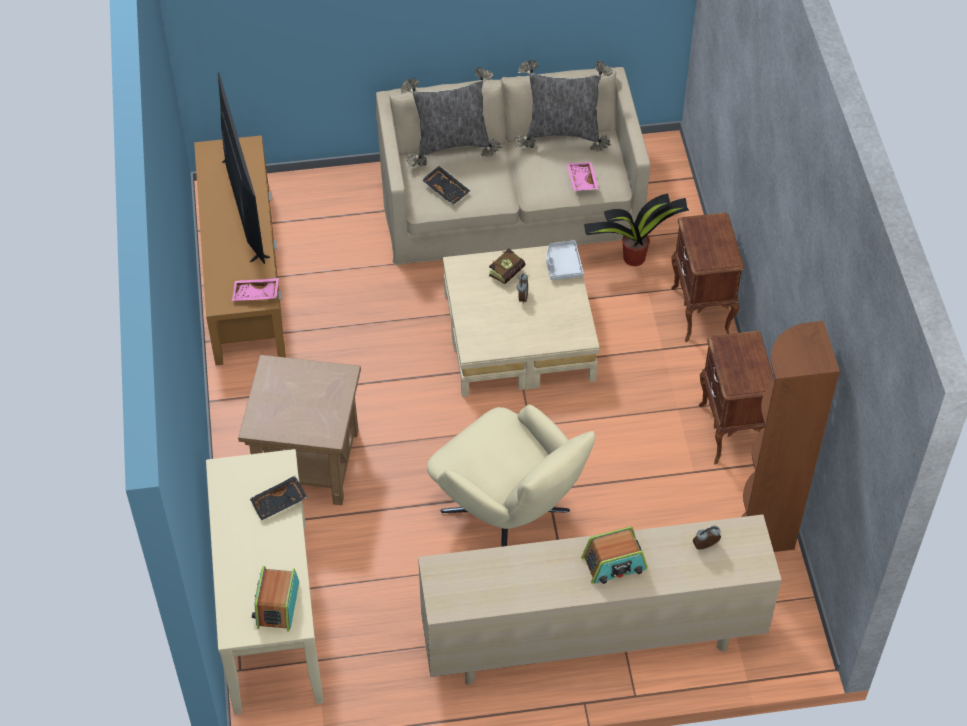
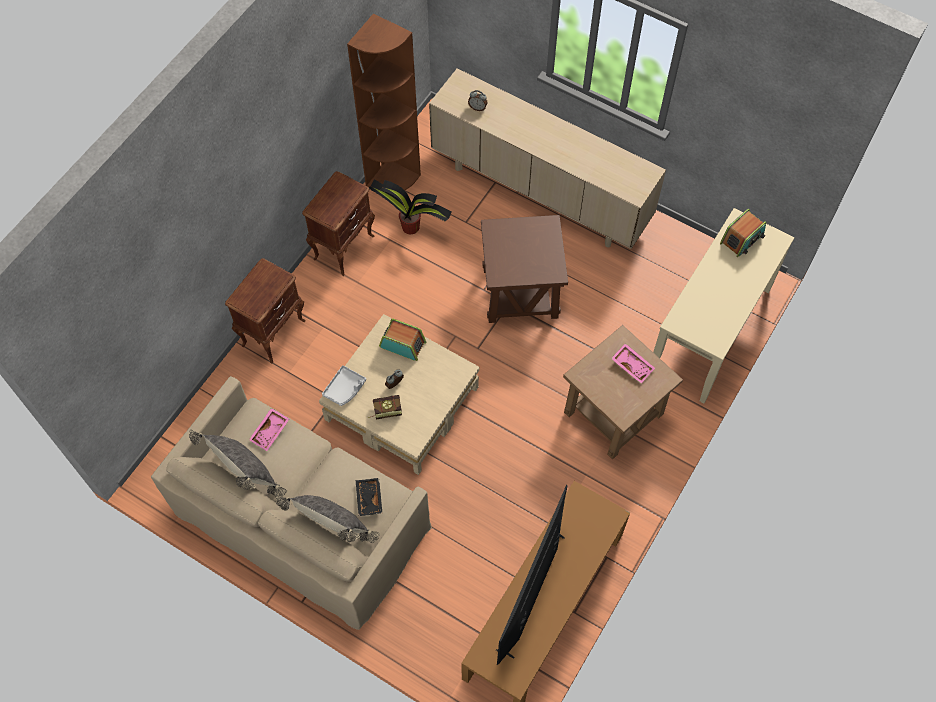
camera: 140 degrees left, 10 degrees up
(256, 294) = (581, 504): pink tray -> pink tray (632, 365)
(279, 503) = (696, 298): black tray -> none
(508, 515) = (521, 291): beige armchair -> brown side table
(614, 564) = (535, 131): radio -> radio (403, 344)
(632, 258) = (270, 404): potted plant -> potted plant (411, 227)

